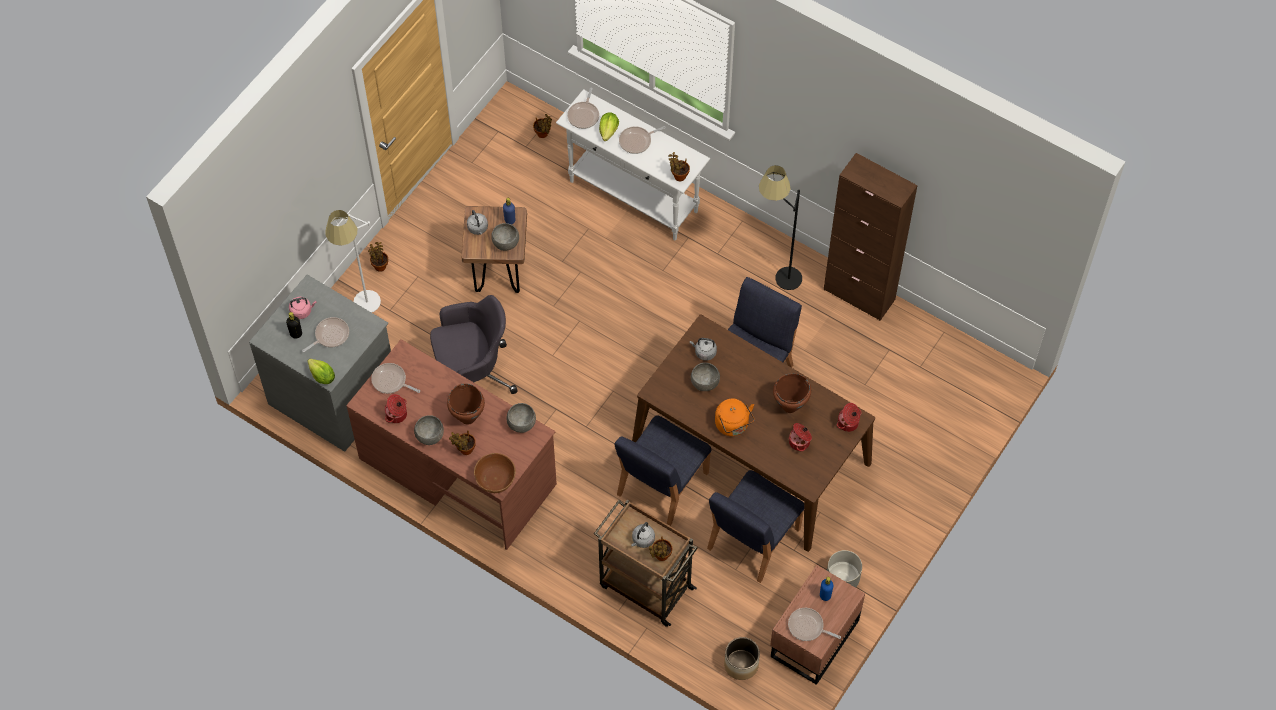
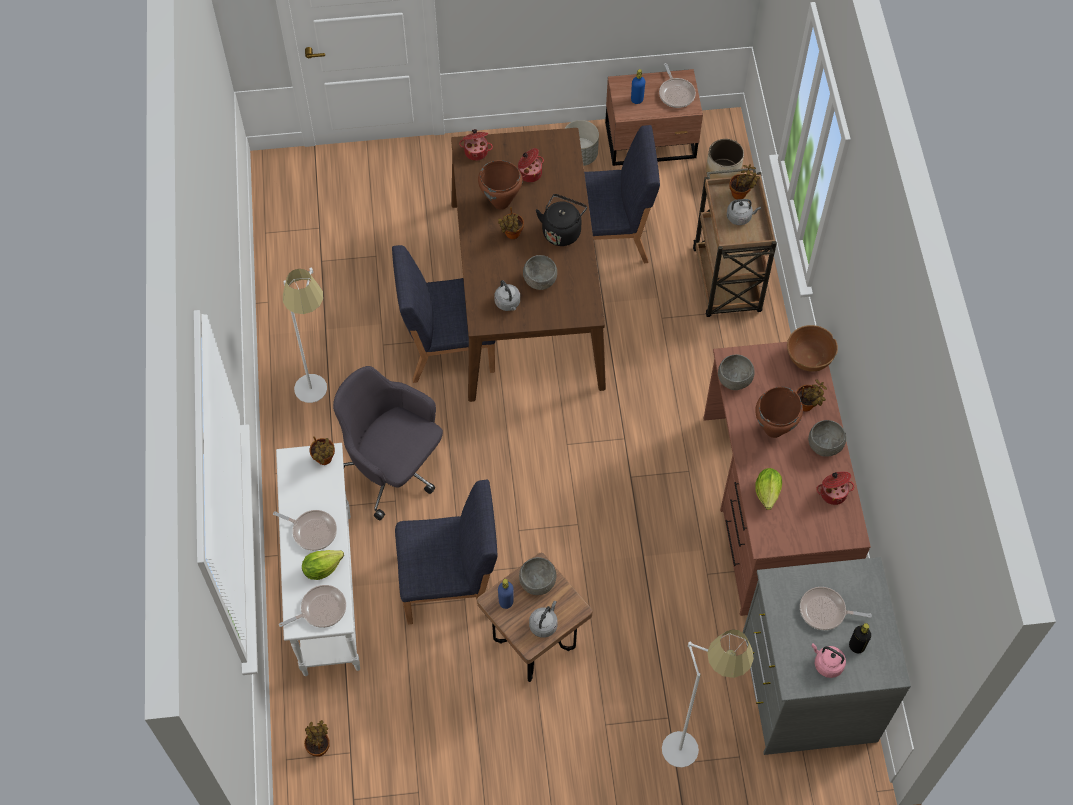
camera: 130 degrees left, 0 degrees up
(322, 377) = (874, 578): lettuce -> lettuce (767, 492)
(380, 265) = (627, 774): potted plant -> potted plant (511, 235)
(391, 381) = (806, 527): frying pan -> none
(472, 375) = (664, 577): grey office chair -> grey office chair (394, 469)
(661, 484) = (622, 338): blue chair -> blue chair (450, 584)
(733, 425) = (562, 231): orange kettle -> black kettle
(776, 279) = (321, 397): black floor lamp -> white floor lamp
(859, 294) = (280, 321): brown cabinet -> none

